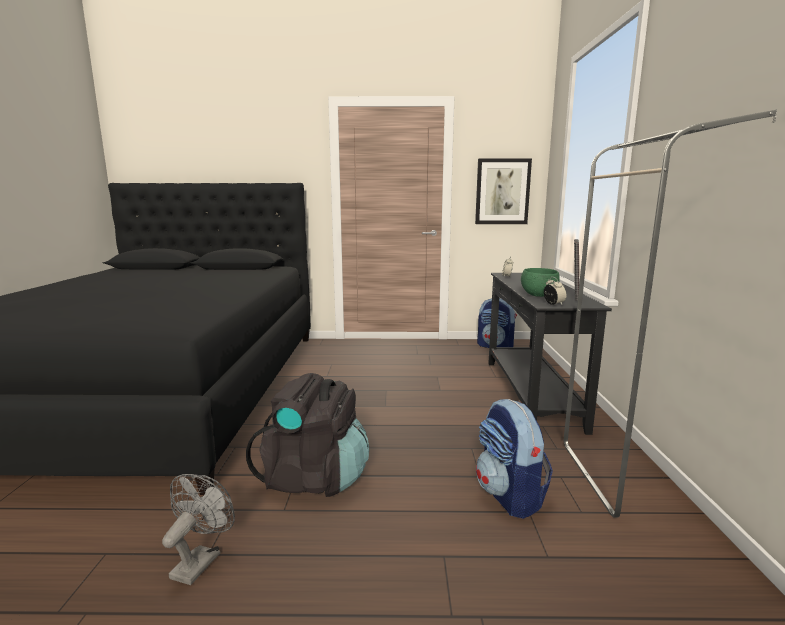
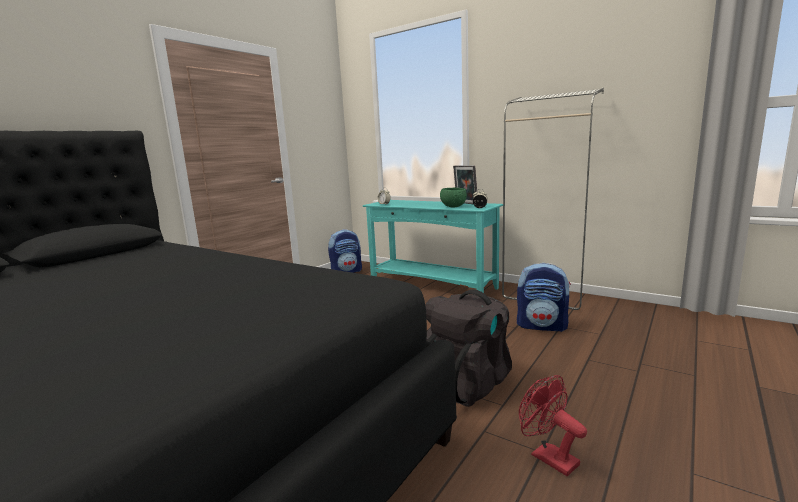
camera: 55 degrees left, 0 degrees up
(200, 560) = (548, 457): grey fan -> red fan
(502, 191) = (320, 139): picture -> none
(532, 393) = (432, 285): black console table -> turquoise console table

